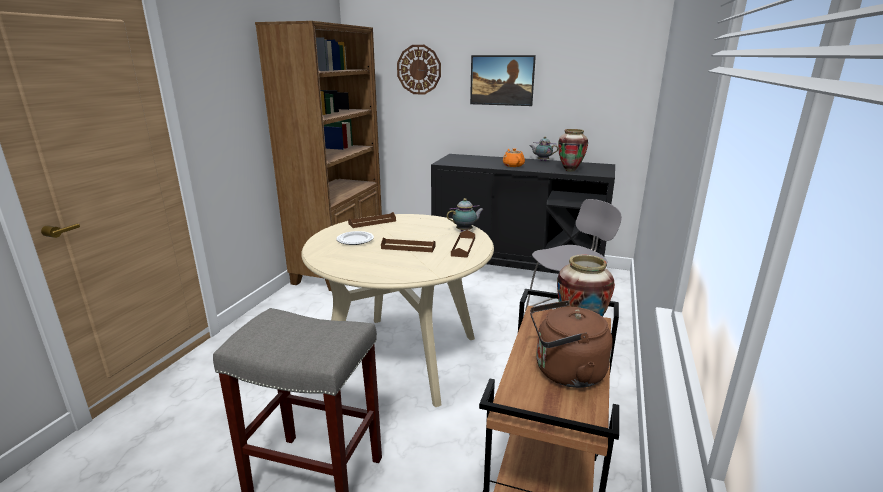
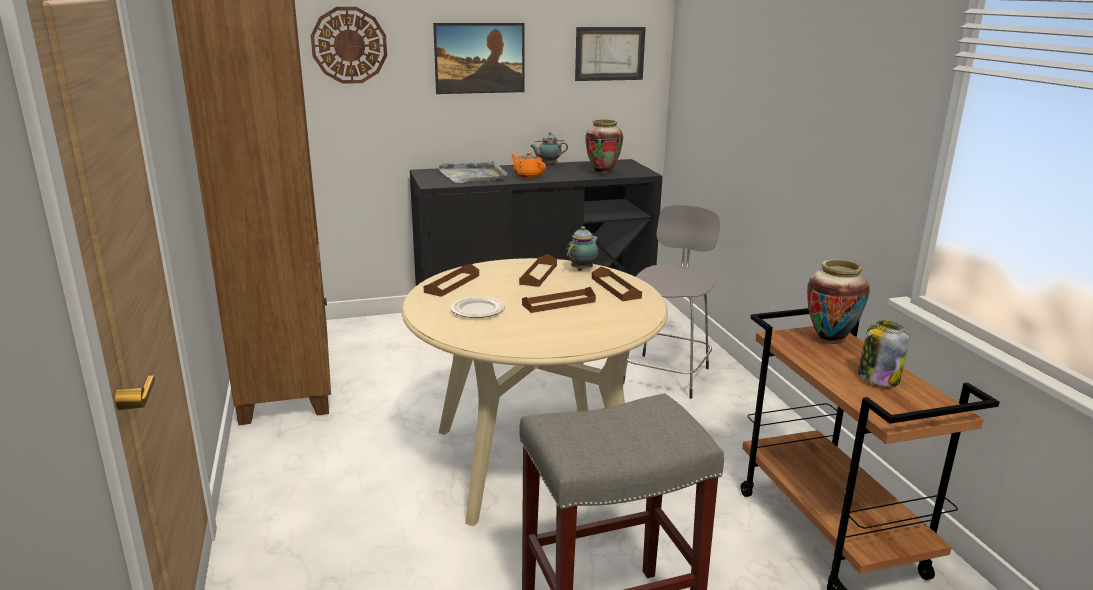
camera: 35 degrees left, 0 degrees up
(431, 228) = (538, 274): none -> brown tray
(478, 161) = (473, 176): none -> grey tray
(565, 372) = (878, 378): brown kettle -> jar
(603, 79) = (609, 53): none -> picture

